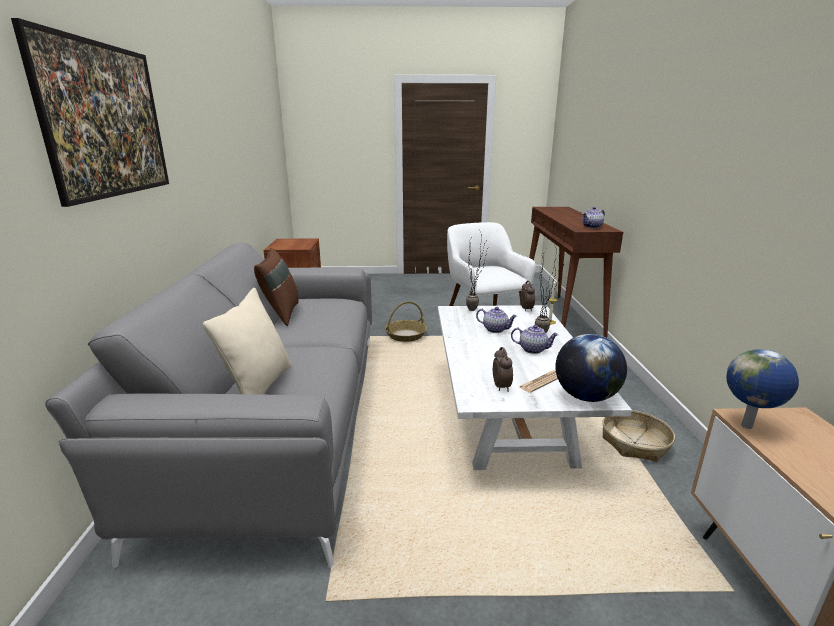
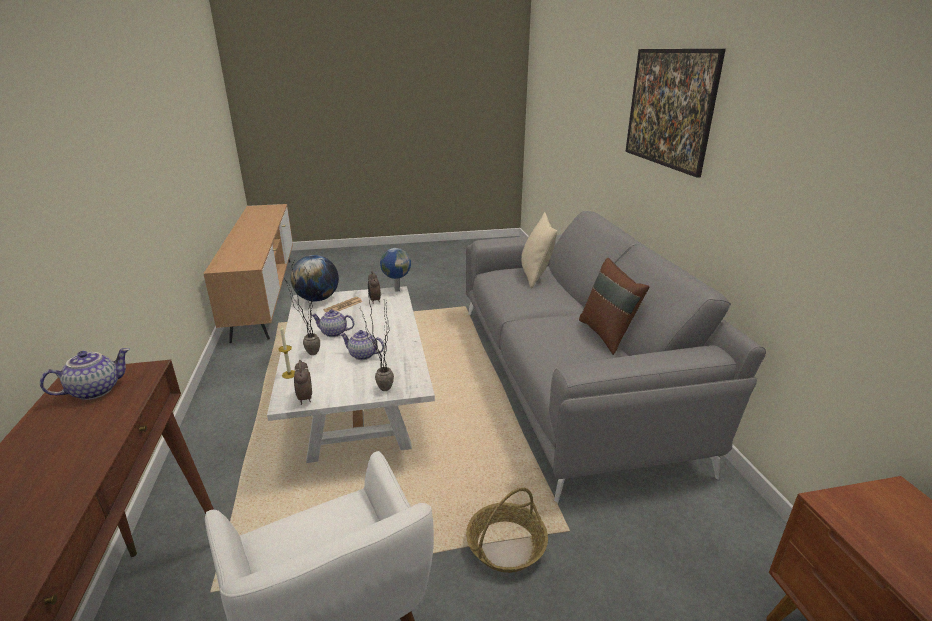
camera: 170 degrees right, 5 degrees up
(635, 443) = (255, 387): basket -> none
(748, 427) = (256, 263): globe -> globe (397, 290)

